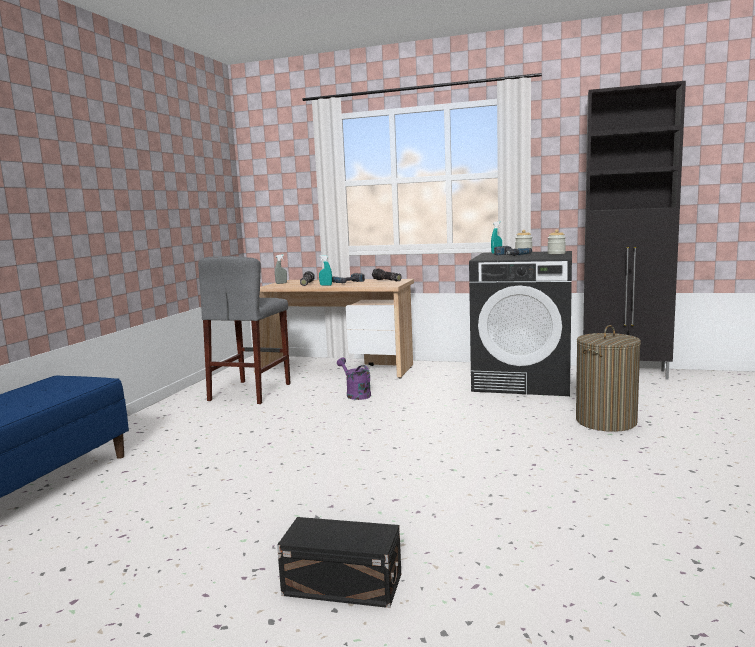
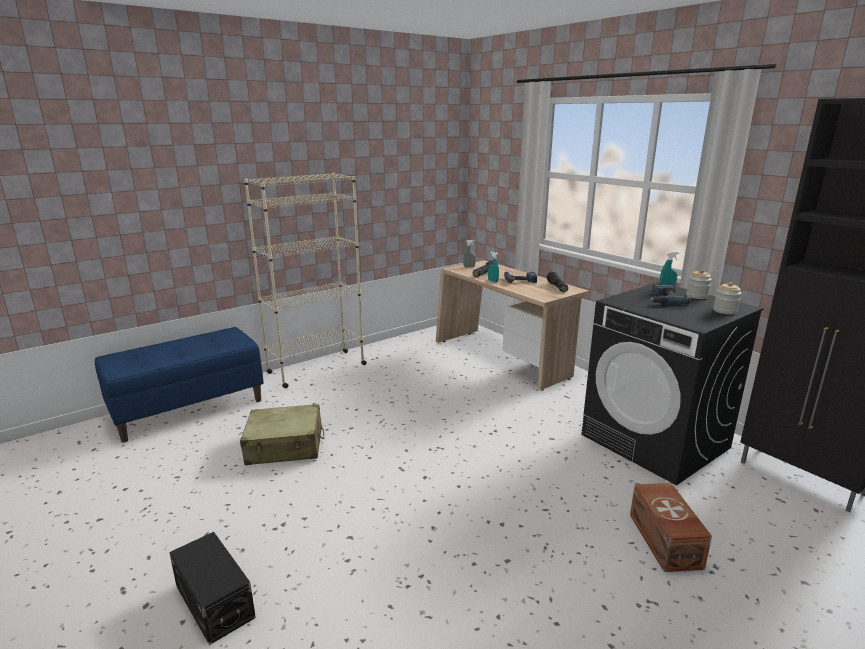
camera: 35 degrees right, 10 degrees up
(151, 419) = (316, 369): none -> beige bookcase
(219, 474) = (285, 446): none -> beige suitcase
(251, 392) = (408, 363): grey stool -> none
(355, 394) = (478, 397): purple watering can -> none
(606, 421) = (664, 541): laundry basket -> brown storage box

